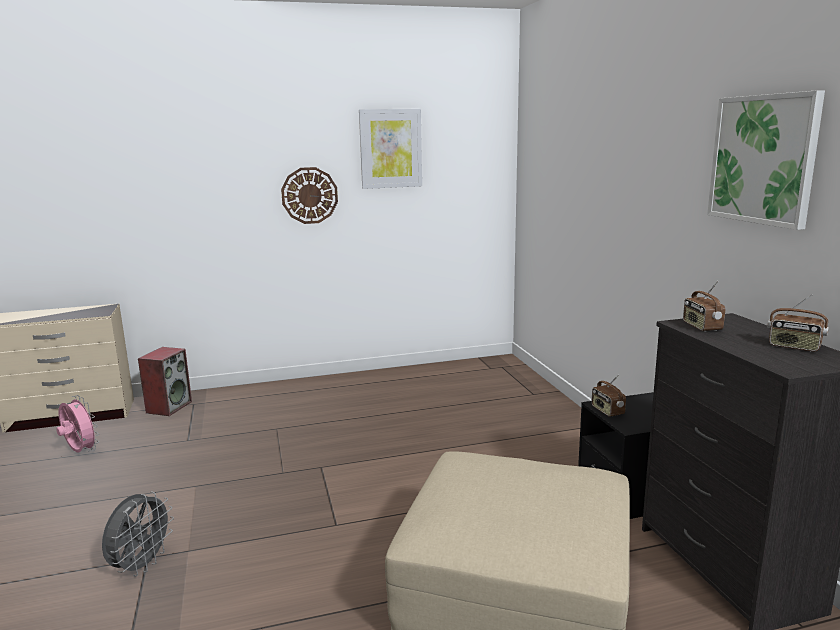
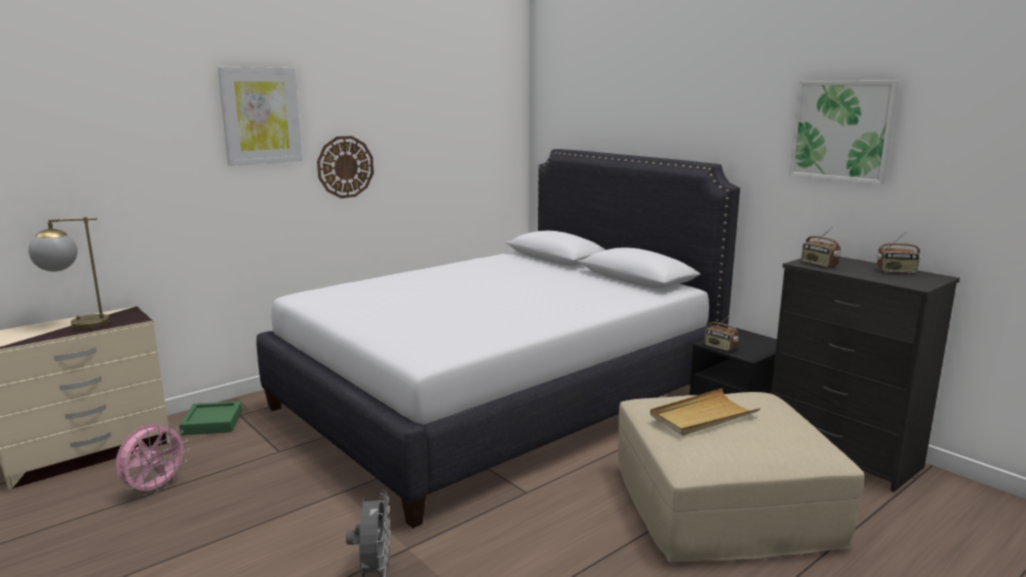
camera: 25 degrees left, 0 degrees up
(60, 314) = (76, 325): none -> table lamp
(80, 452) = (155, 488): pink fan -> pink fan turned 105 degrees clockwise
(169, 407) = (212, 423): speaker -> green tray
(390, 148) = (422, 115): picture -> picture (261, 116)
(403, 428) = (497, 399): none -> white bed
(494, 484) = (702, 416): none -> beige tray

